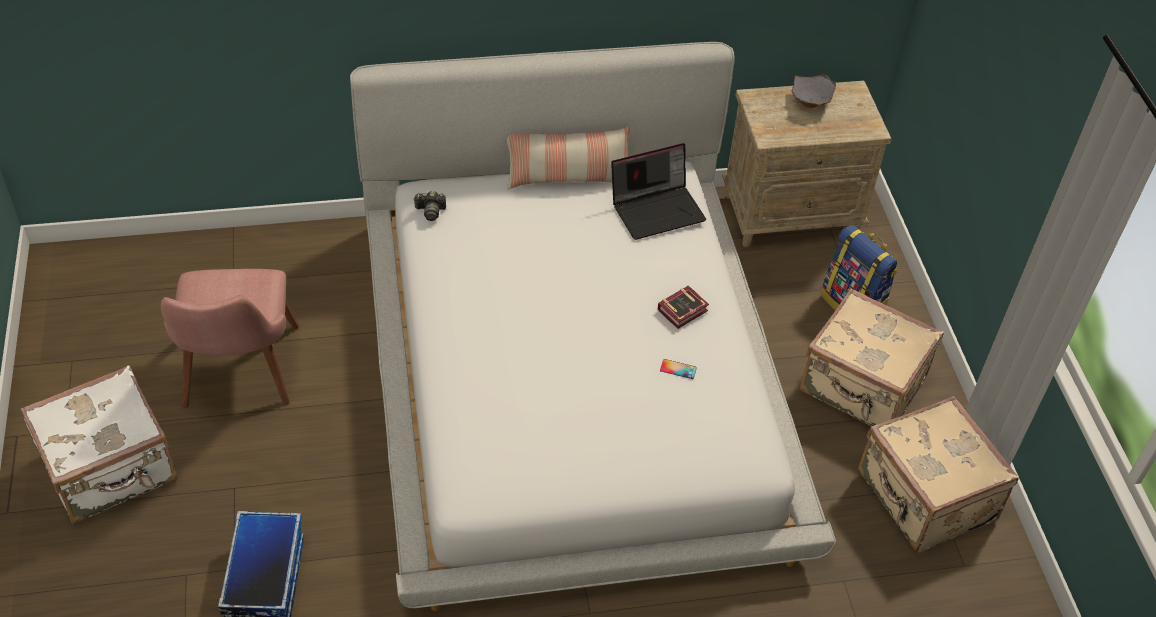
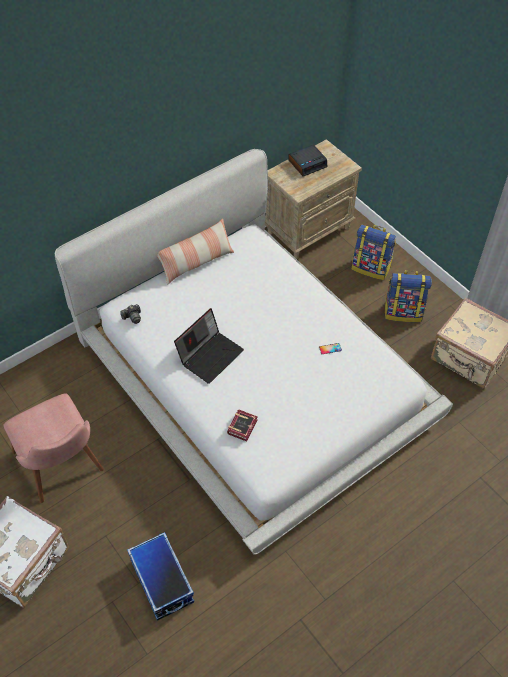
camera: 25 degrees left, 5 degrees up
(657, 209) = (258, 260): laptop -> laptop (210, 355)
(684, 310) = (311, 313): book -> book (243, 426)
(811, 102) = (307, 163): grey bowl -> alarm clock
(861, 387) = (403, 312): beige suitcase -> backpack

